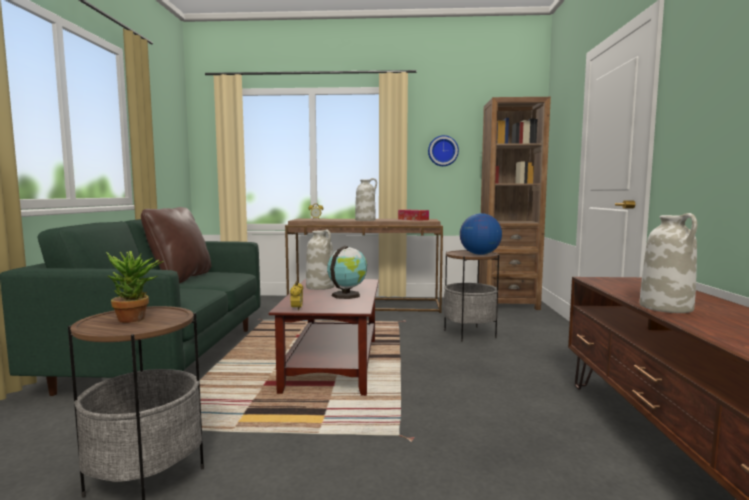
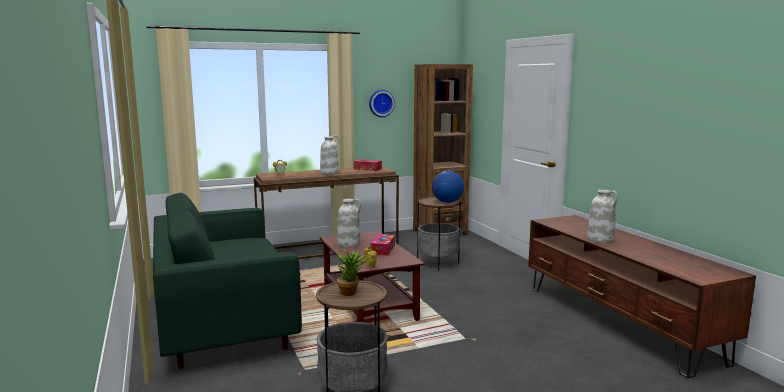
camera: 25 degrees left, 5 degrees up
(180, 278) = (215, 251): brown pillow -> none
(347, 295) = (383, 249): globe -> tissue box

